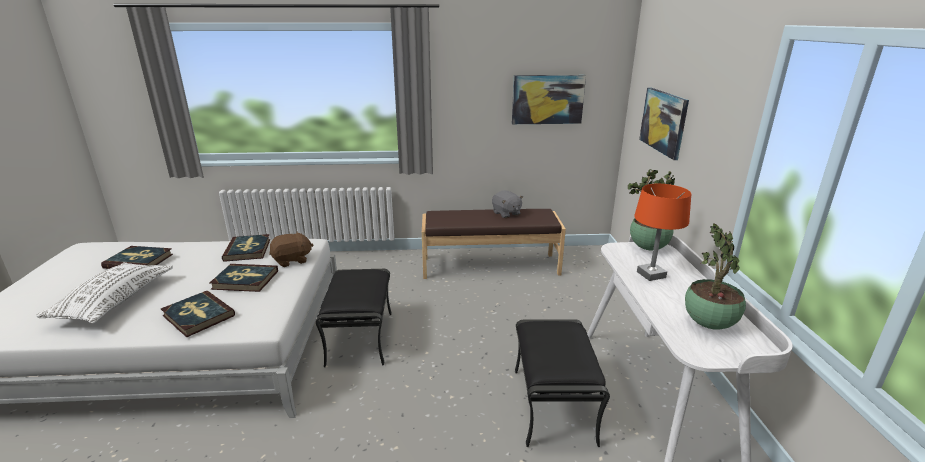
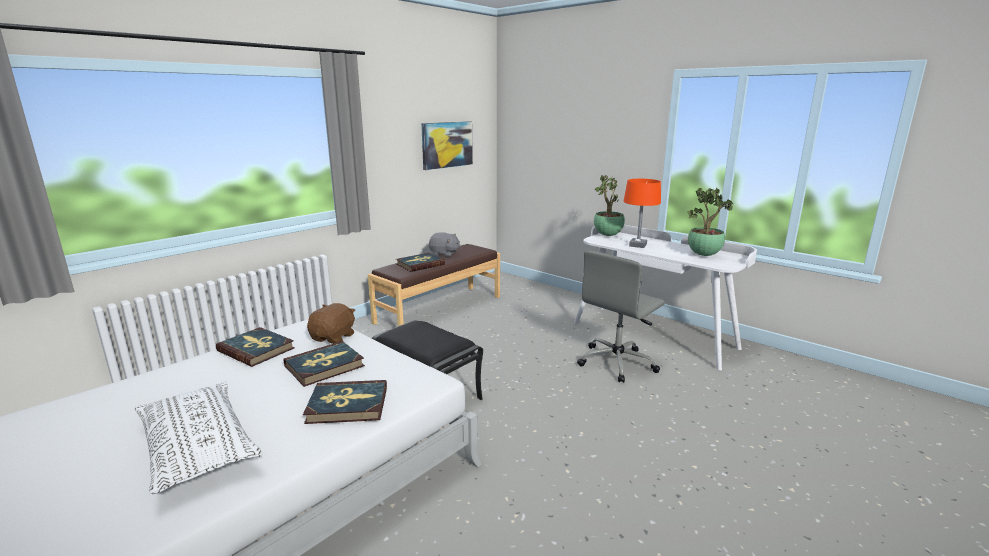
camera: 45 degrees left, 5 degrees down
(139, 261) = (121, 410): book -> book (420, 264)
(551, 404) = (617, 362): black ottoman -> grey office chair
(663, 121) = (556, 150): picture -> none

